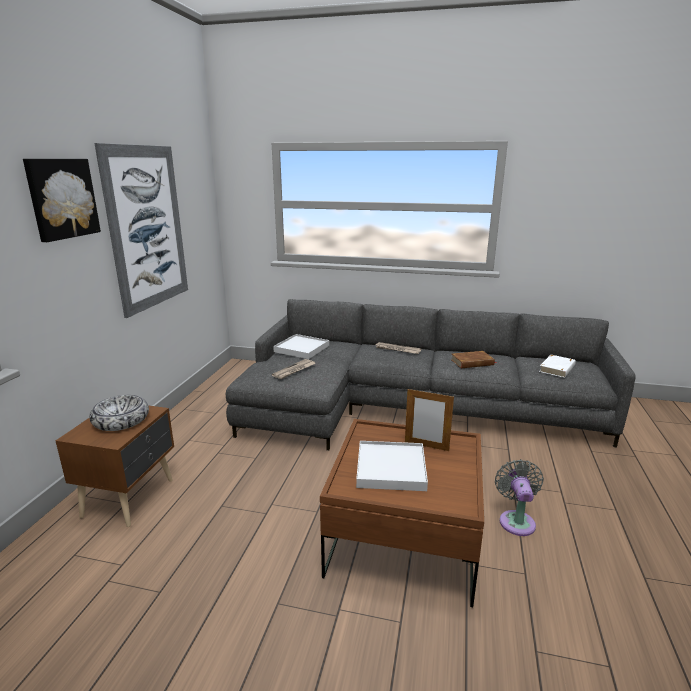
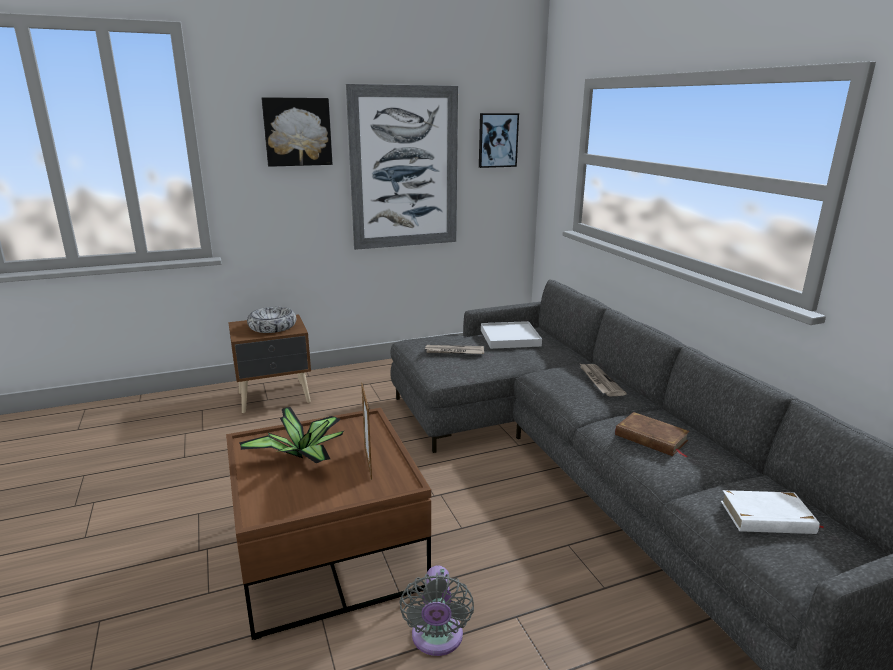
camera: 55 degrees right, 0 degrees up
(196, 195) = (497, 140): none -> picture
(391, 468) = (303, 456): white tray -> potted plant
(516, 520) = (437, 639): grey fan -> grey fan turned 120 degrees clockwise

